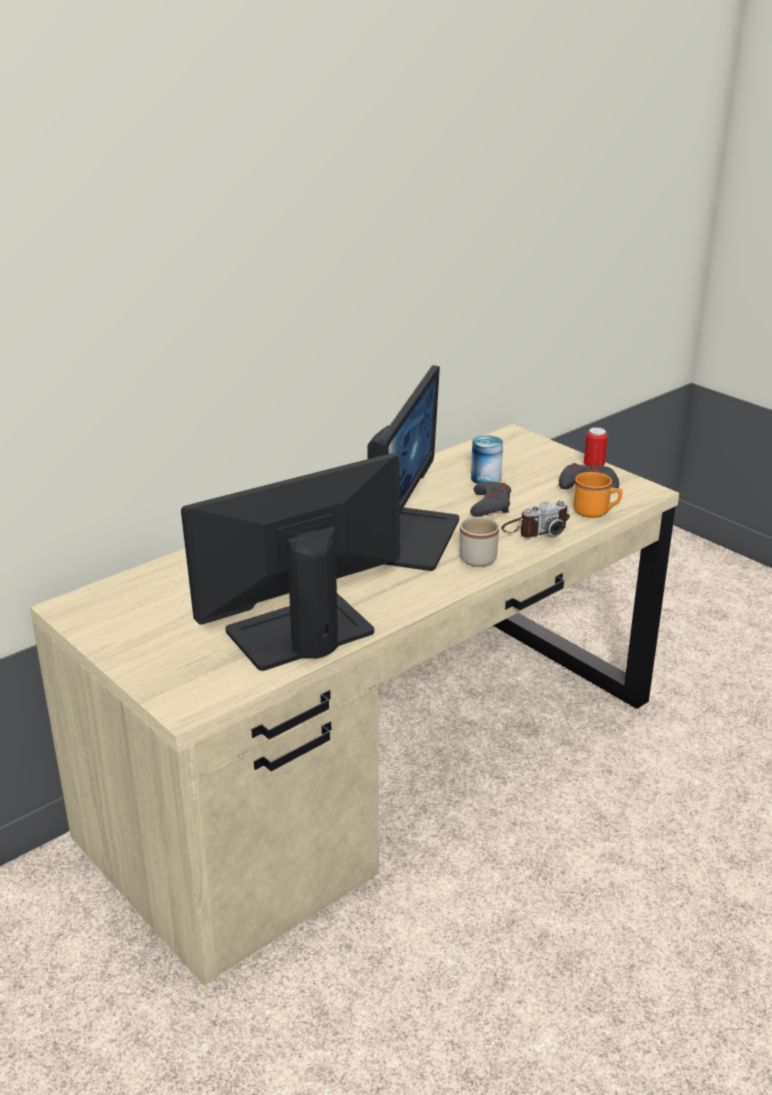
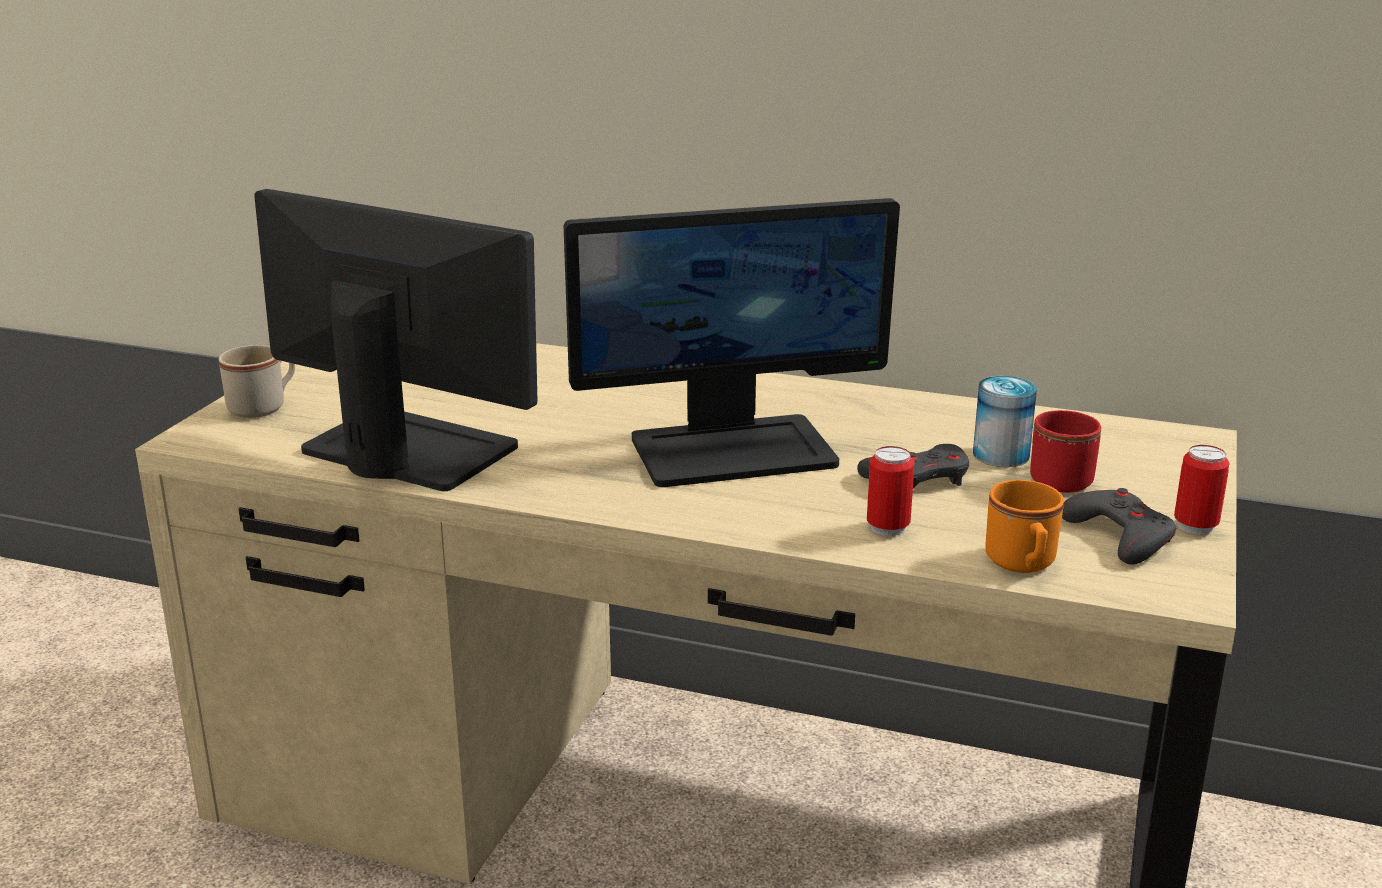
camera: 60 degrees right, 5 degrees down
(476, 556) = (738, 505): beige mug -> beige mug (264, 406)
(522, 474) = (1062, 477): none -> red mug
(535, 528) = (888, 528): camera -> can

